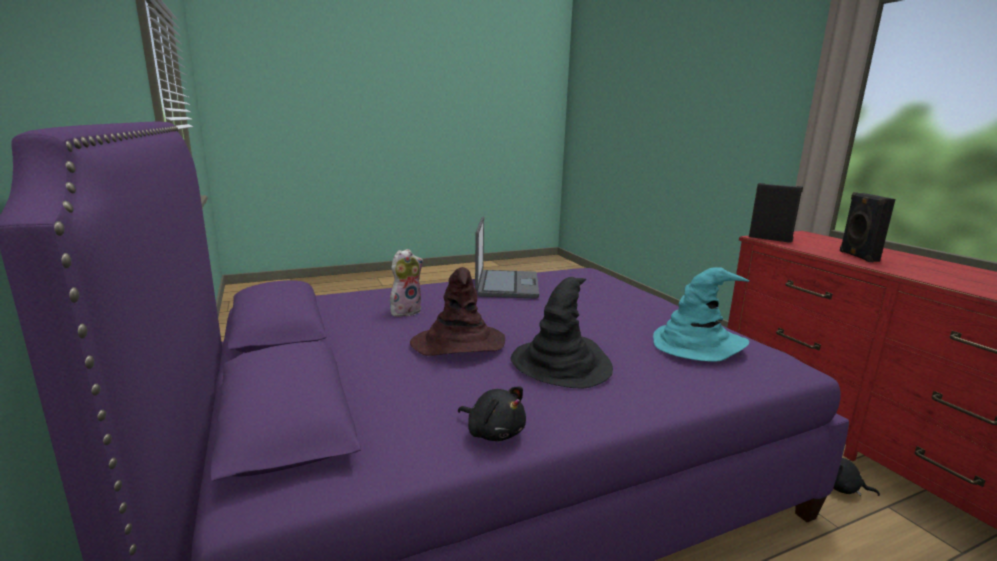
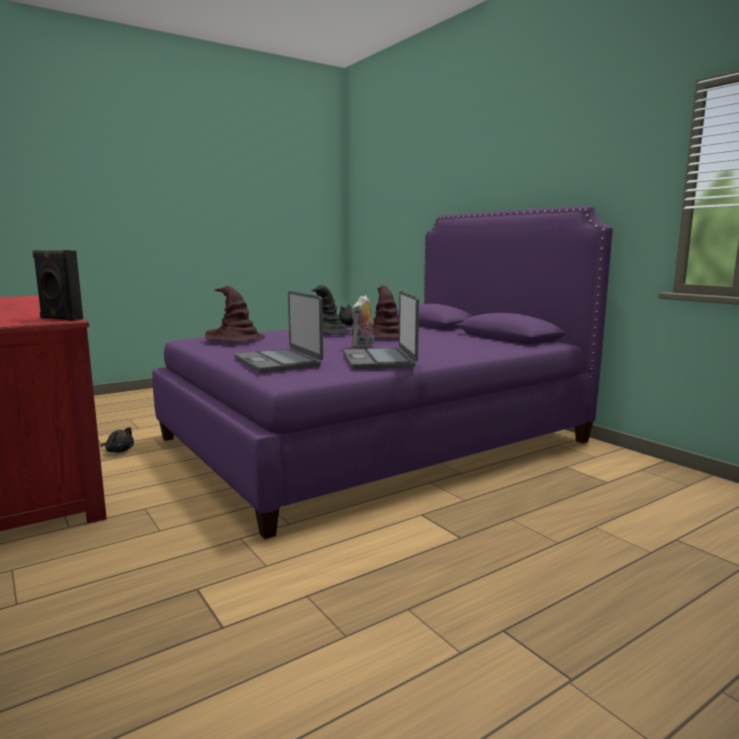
camera: 170 degrees right, 5 degrees down
(406, 311) = (443, 344): plush toy -> plush toy (363, 346)
(602, 288) = (278, 362): none -> laptop
(697, 344) = (235, 338): turquoise hat -> brown hat
(857, 256) = (32, 311): black speaker -> none

